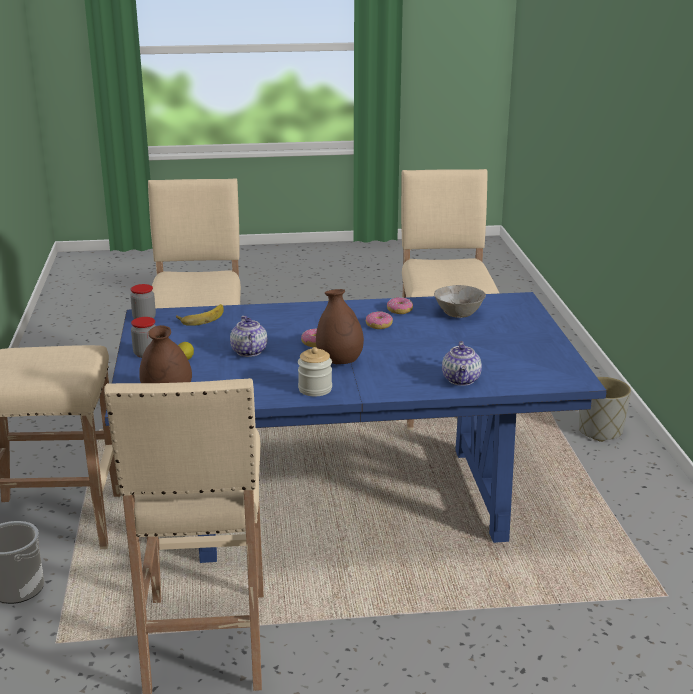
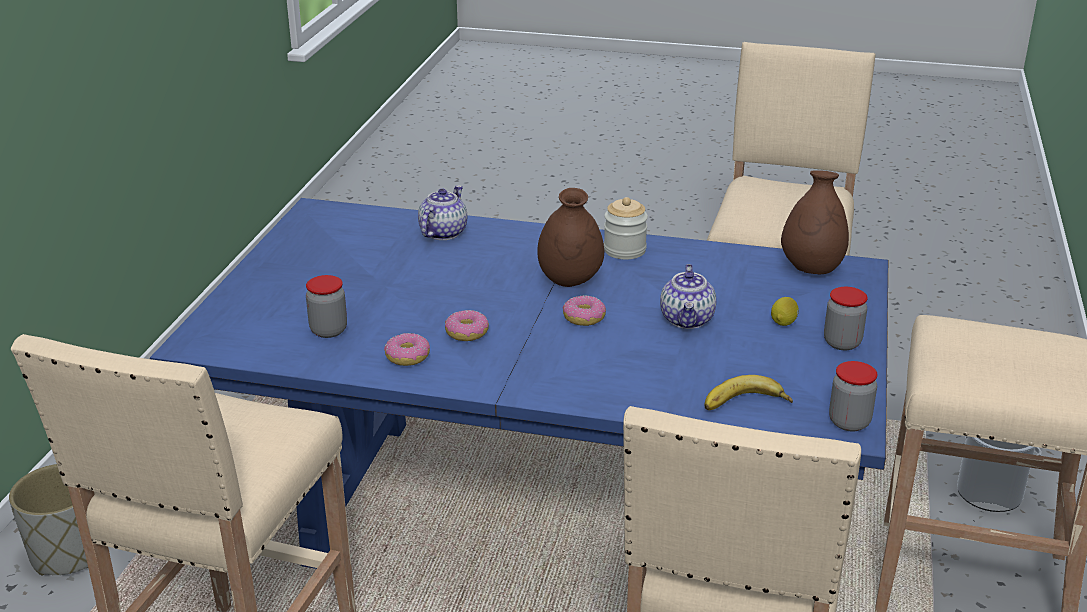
camera: 160 degrees left, 5 degrees up
(458, 314) = (328, 330): grey bowl -> jar

